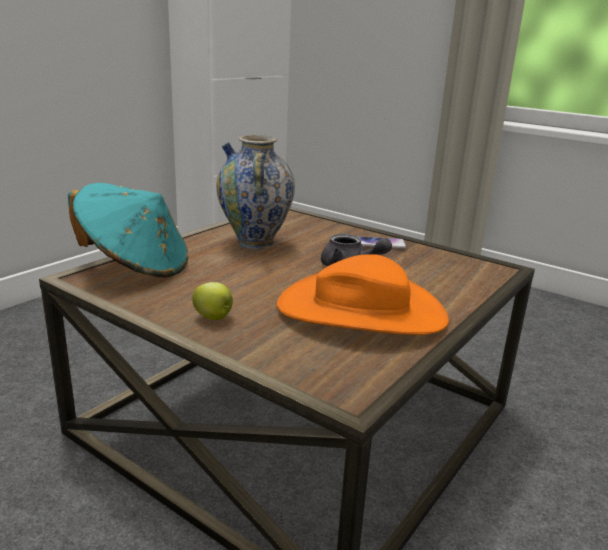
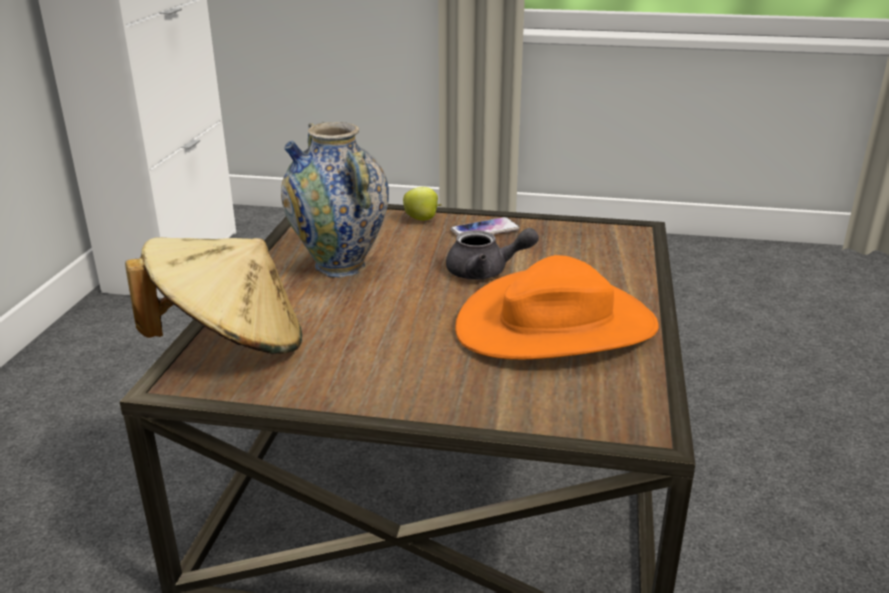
camera: 25 degrees left, 5 degrees up
(135, 266) = (230, 344): turquoise hat -> beige hat
(214, 317) = (410, 385): apple -> apple (422, 219)

